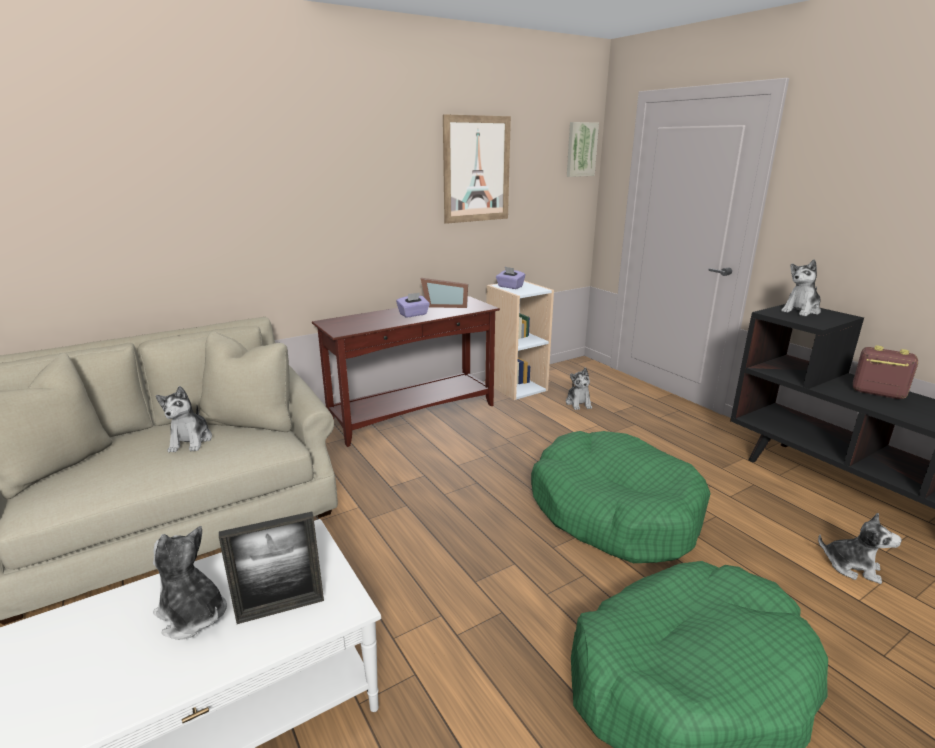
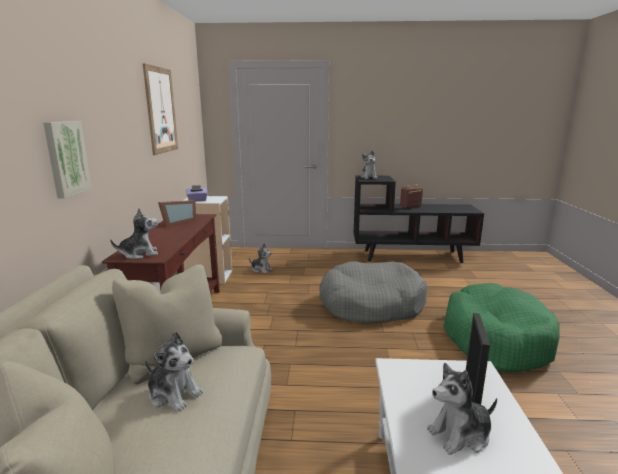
camera: 55 degrees left, 5 degrees down
(413, 314) = (173, 232): purple tissue box -> none
(581, 149) = (195, 98): picture -> picture (66, 158)
(613, 511) = (371, 304): green dog bed -> grey dog bed
(852, 567) = (453, 278): plush toy -> plush toy (139, 254)

